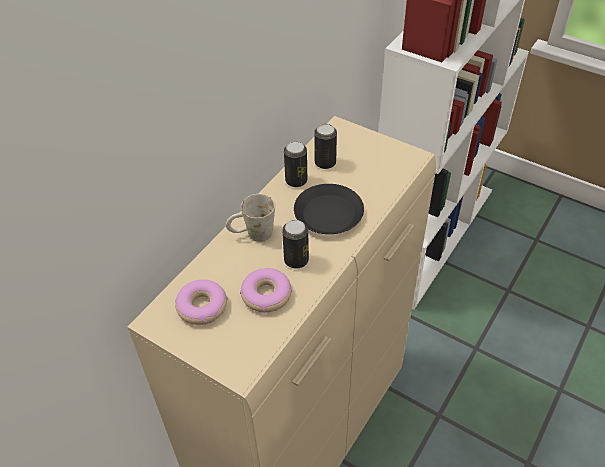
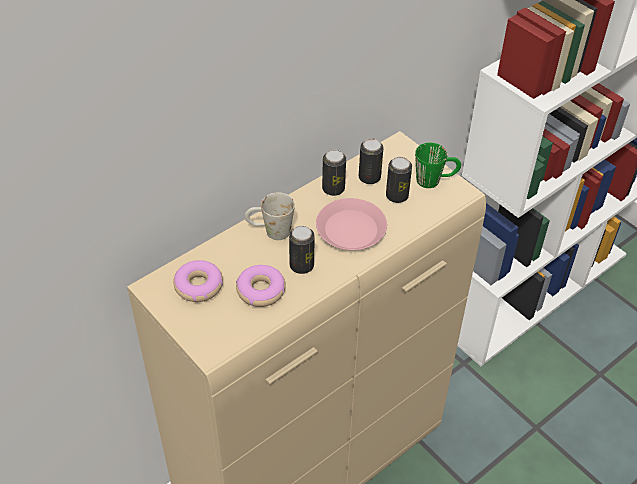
camera: 15 degrees right, 0 degrees up
(328, 214) = (351, 229): black plate -> pink plate
(357, 173) = (397, 196): none -> can
(385, 151) = (435, 180): none -> green mug

